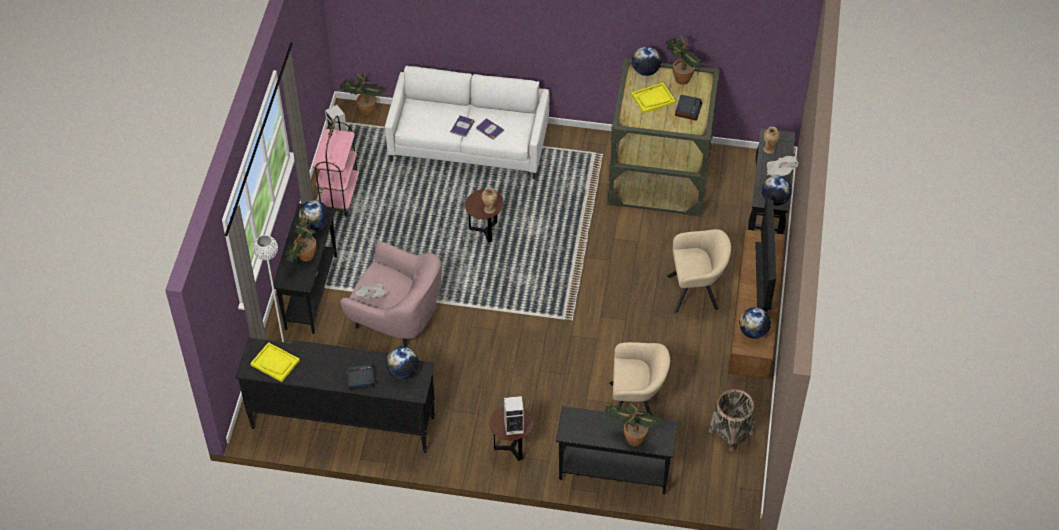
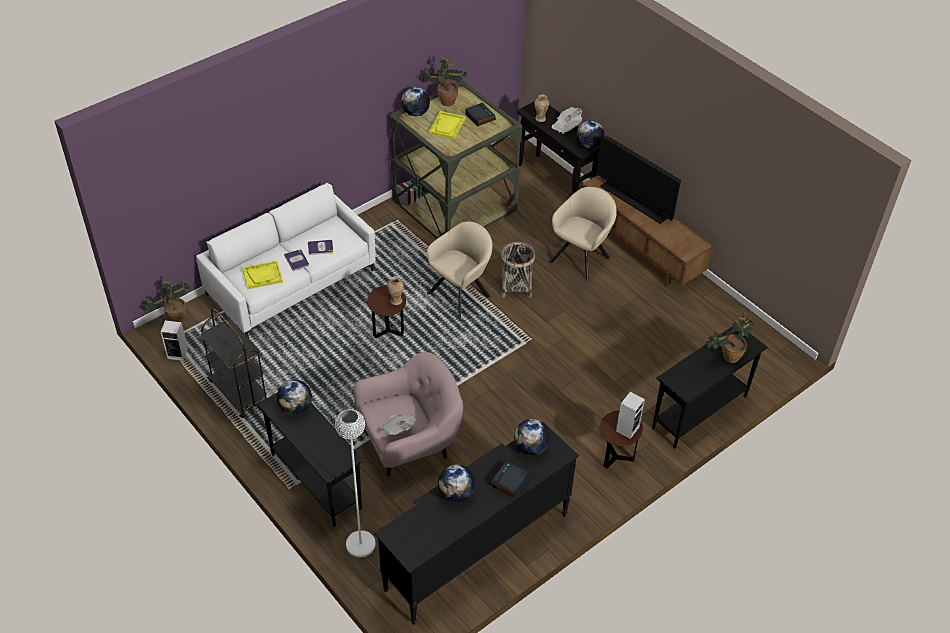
camera: 50 degrees left, 5 degrees down
(275, 363) = (425, 531): yellow tray -> yellow tray (262, 276)
(303, 258) = (322, 439): potted plant -> none
(339, 195) = (239, 394): pink cart -> black cart
(636, 404) = (648, 357): beige armchair -> beige armchair (461, 293)
(730, 432) = (724, 324): basket -> basket (516, 287)
(753, 332) = (678, 239): globe -> globe (456, 493)

